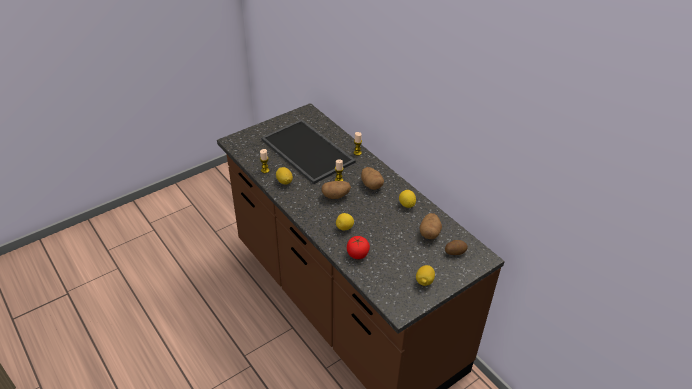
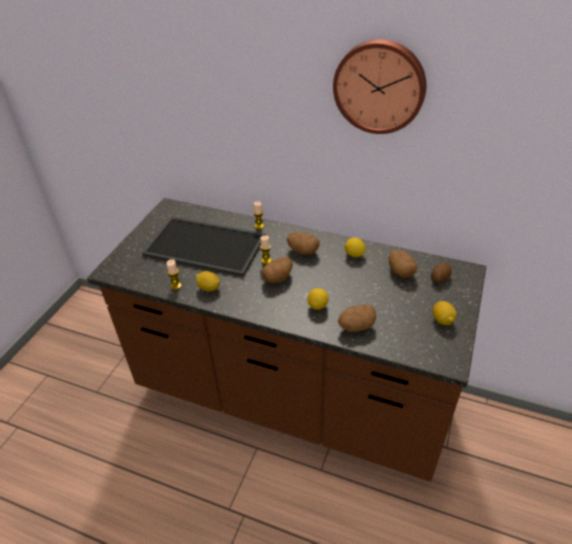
camera: 30 degrees left, 0 degrees up
(357, 254) = (356, 326): tomato -> potato
(448, 75) = (380, 86): none -> wall clock

